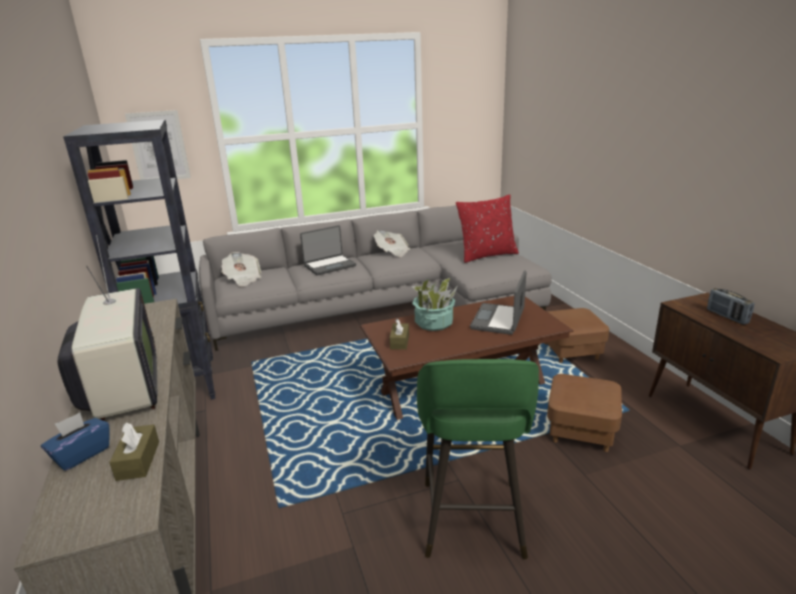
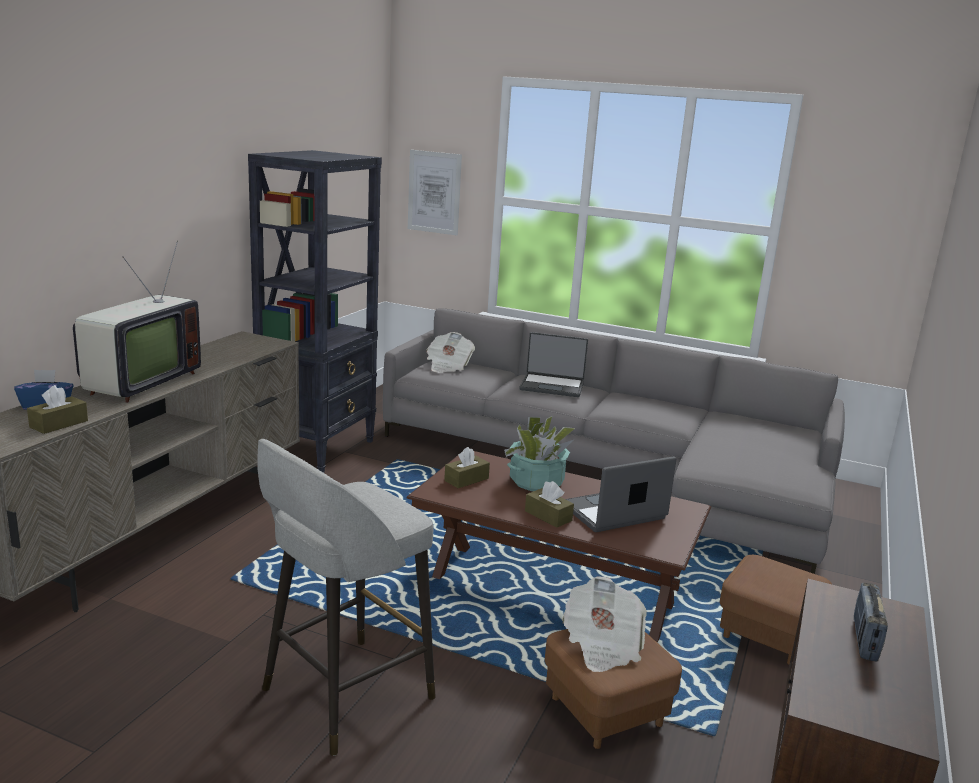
camera: 40 degrees right, 5 degrees down
(392, 251) = (651, 400): newspaper -> newspaper (602, 645)
(472, 521) = (343, 696): green stool -> grey stool
(476, 338) = (548, 516): none -> brown tissue box
(486, 255) = (769, 450): red pillow -> none

